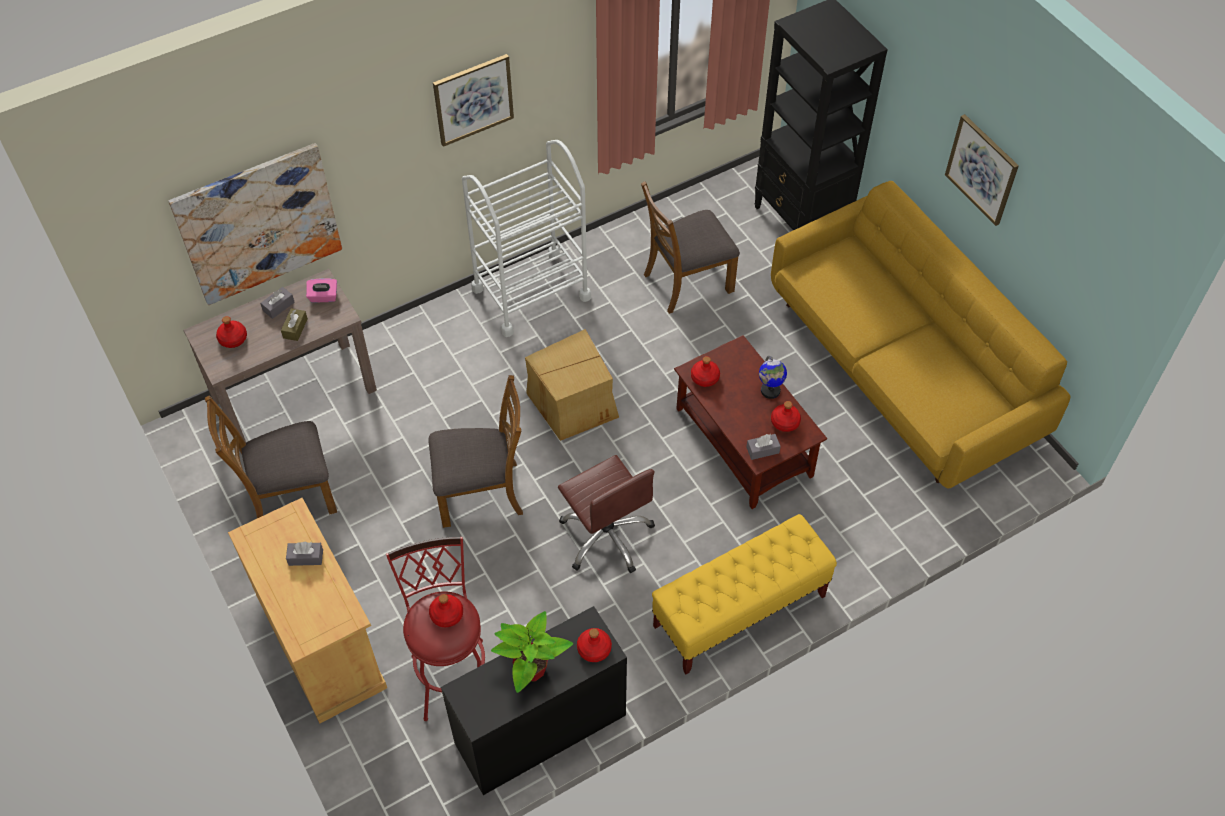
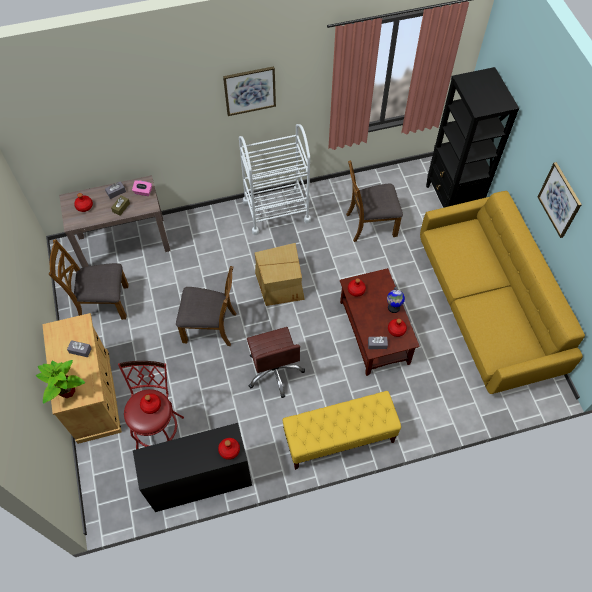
camera: 15 degrees right, 5 degrees up
(259, 224) = (107, 142): picture -> none
(531, 670) = (188, 453): potted plant -> potted plant (67, 391)

